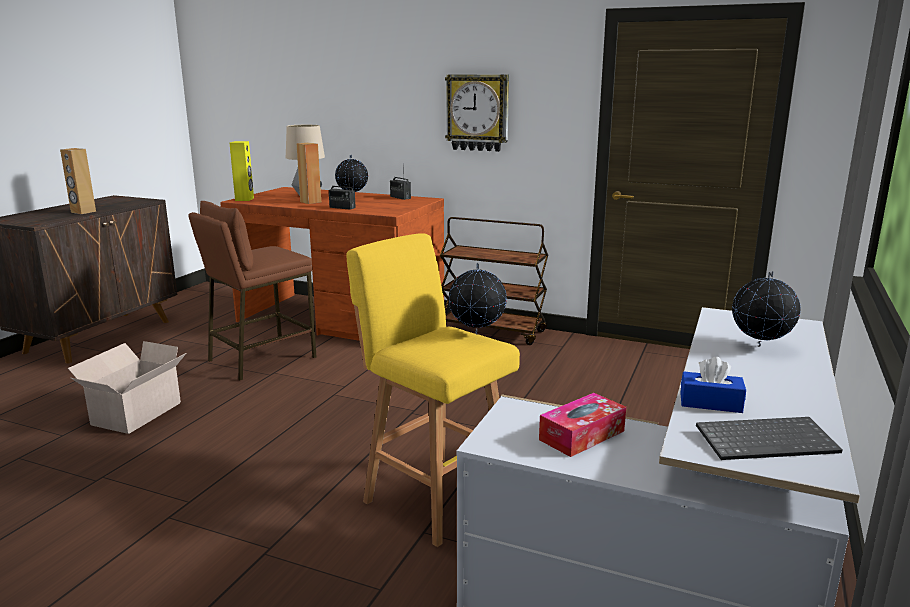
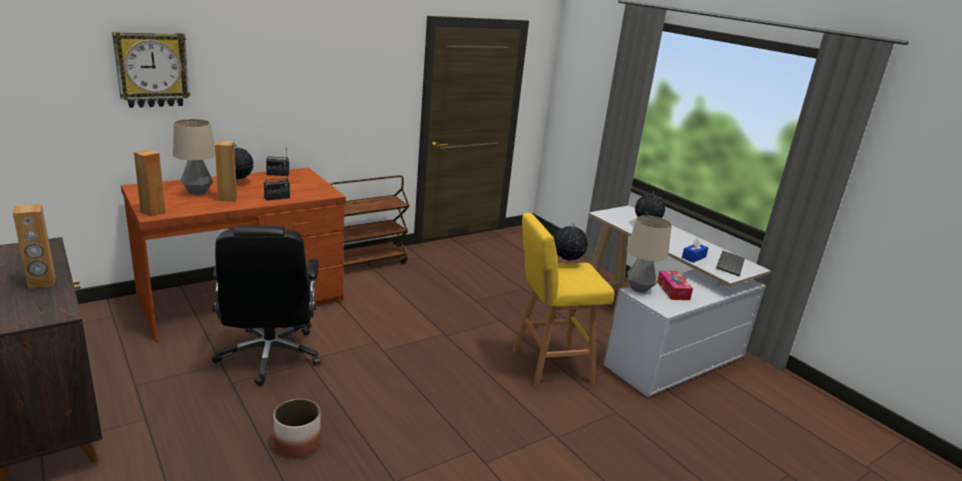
camera: 60 degrees left, 5 degrees up
(134, 414) = (297, 444): cardboard box -> planter
(245, 199) = (153, 212): yellow speaker -> brown speaker
(261, 359) = (269, 356): brown stool -> black office chair
(478, 113) = (335, 93): wall clock -> wall clock (152, 69)
(530, 408) = (639, 289): none -> table lamp

